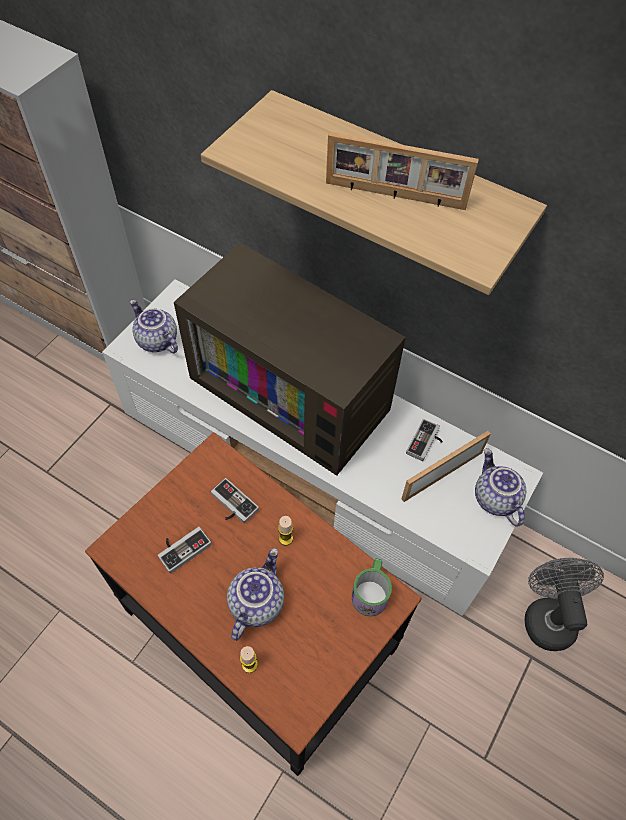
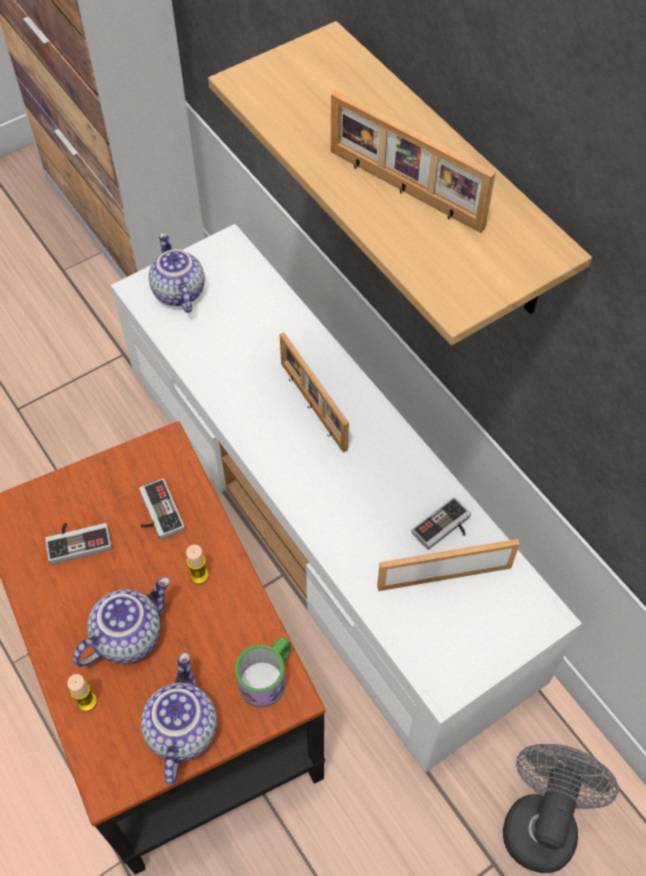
camera: 25 degrees right, 0 degrees up
(294, 390) = (311, 407): television -> picture frame
(494, 498) = (497, 631): teapot -> teapot (180, 729)

